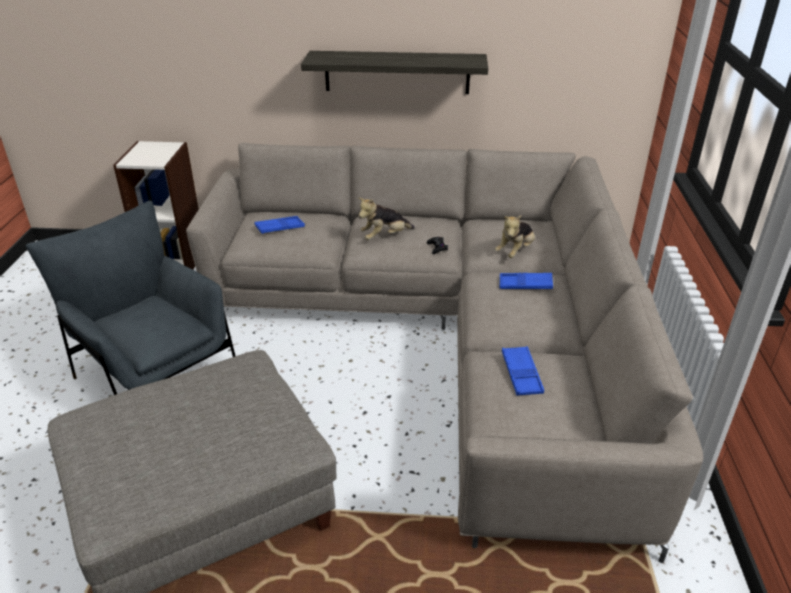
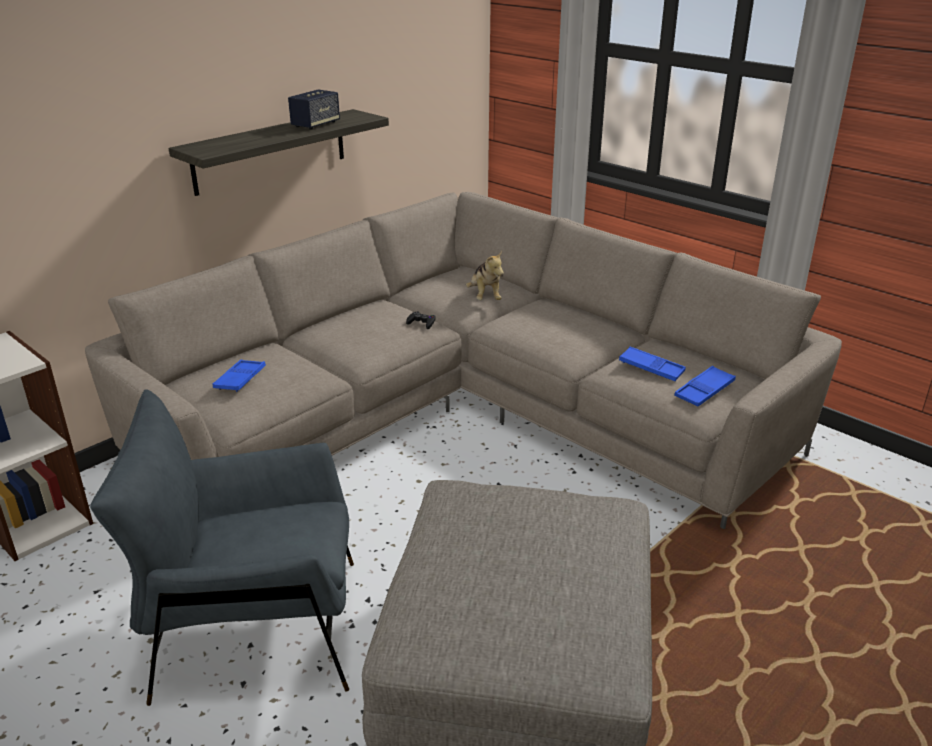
camera: 50 degrees left, 5 degrees down
(384, 237) = (360, 337): plush toy -> none
(426, 59) = (315, 124): none -> speaker
(525, 285) = (538, 314): blue tray -> blue tray (704, 391)

